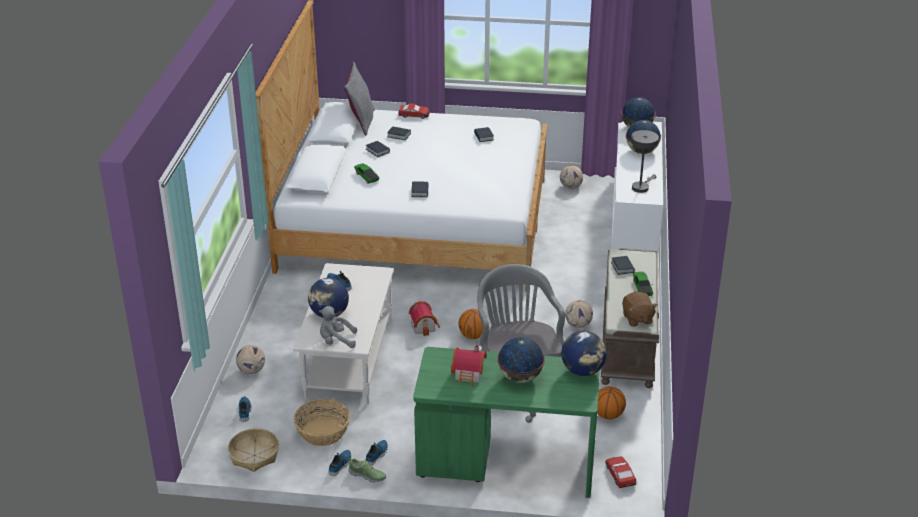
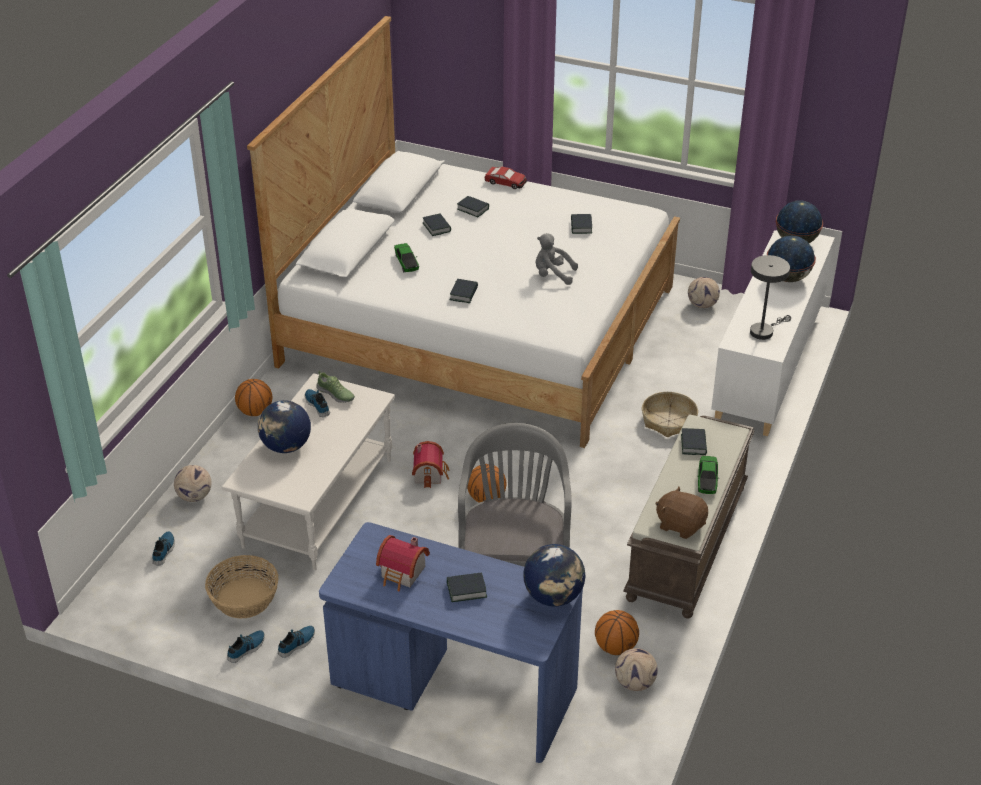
camera: 15 degrees right, 5 degrees up
(254, 455) = (149, 615): basket -> basket (668, 421)
(271, 305) = (255, 411): none -> basketball
(336, 341) = (278, 486): grey plush toy -> grey plush toy (552, 275)
(360, 122) = (433, 183): grey pillow -> none
(367, 475) = (273, 671): shoe -> shoe (336, 394)
(505, 463) = (453, 690): green desk -> blue desk
(520, 377) = (466, 590): globe -> book
(578, 325) = (630, 508): football -> football (635, 683)
(620, 475) = (595, 738): toy car -> none
(637, 319) = (680, 525): brown plush toy -> brown plush toy turned 120 degrees clockwise

